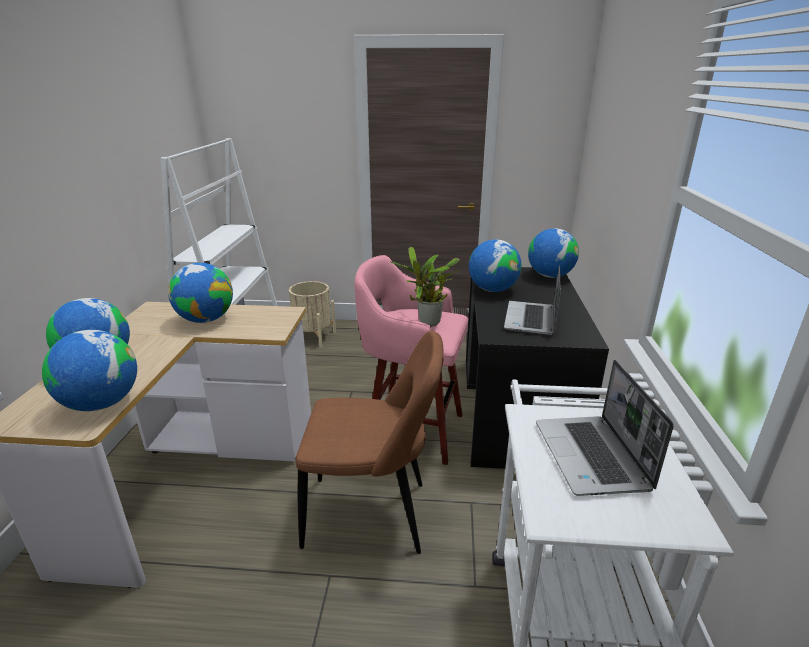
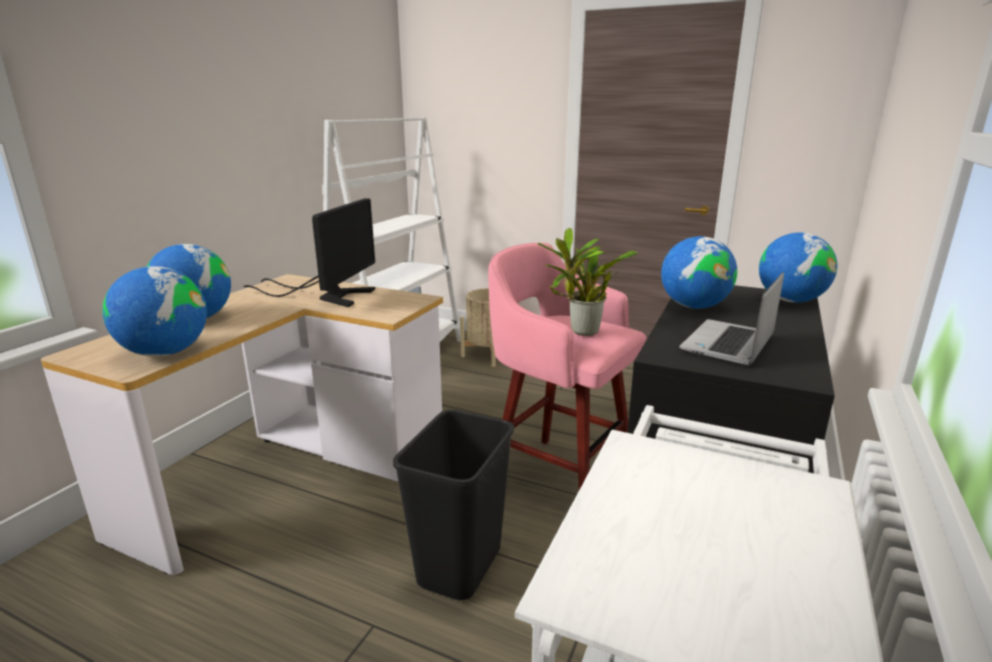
camera: 20 degrees right, 5 degrees down
(206, 319) = (329, 295): globe -> monitor
(372, 515) = (460, 567): brown chair -> black trash can
(592, 457) = (701, 523): laptop -> none

